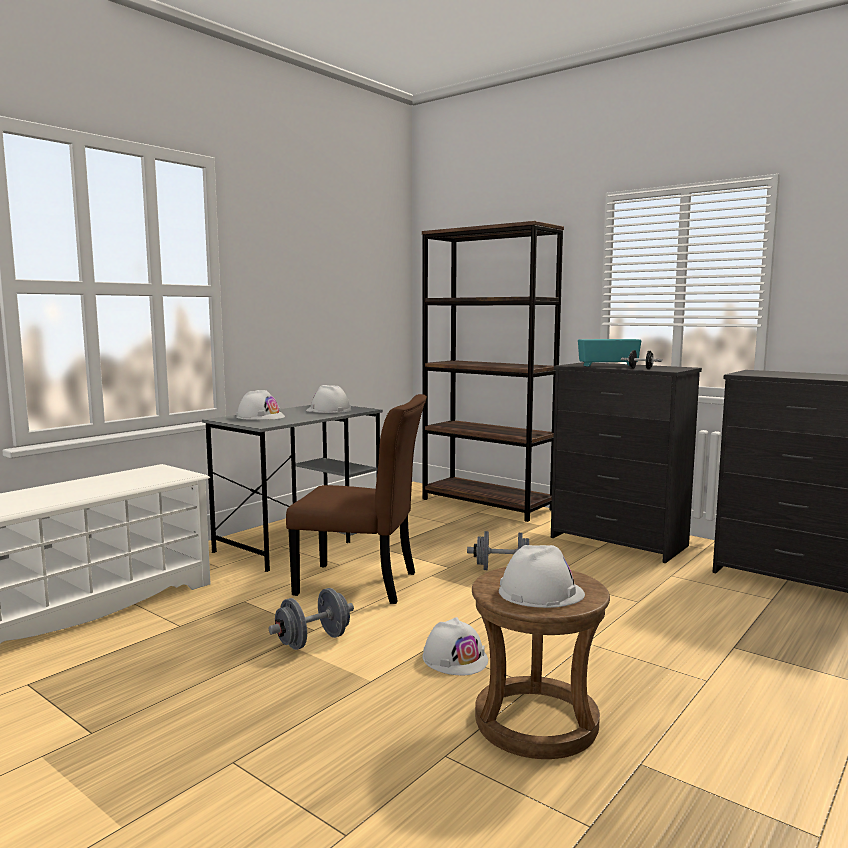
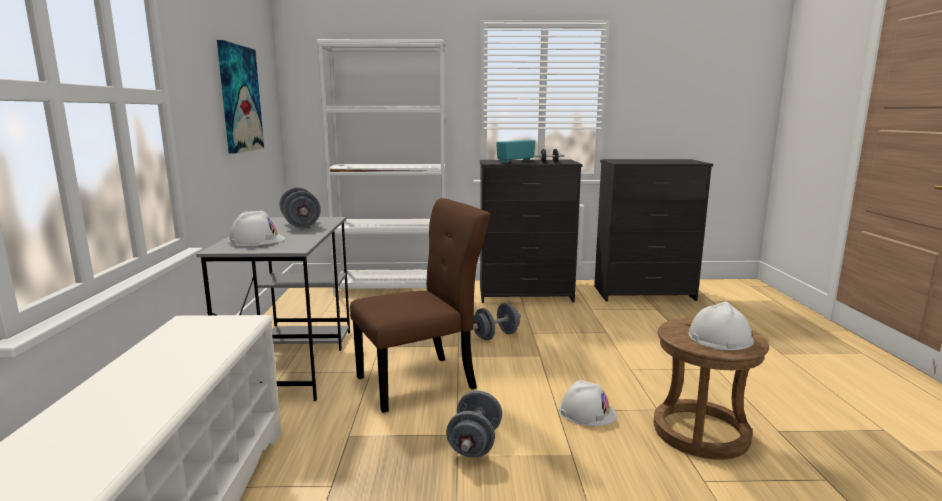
camera: 40 degrees left, 5 degrees up
(328, 410) = (301, 224): white hard hat -> grey dumbbell
(332, 292) = (239, 99): none -> picture
(487, 504) = (392, 288): brown bookcase -> white bookcase

